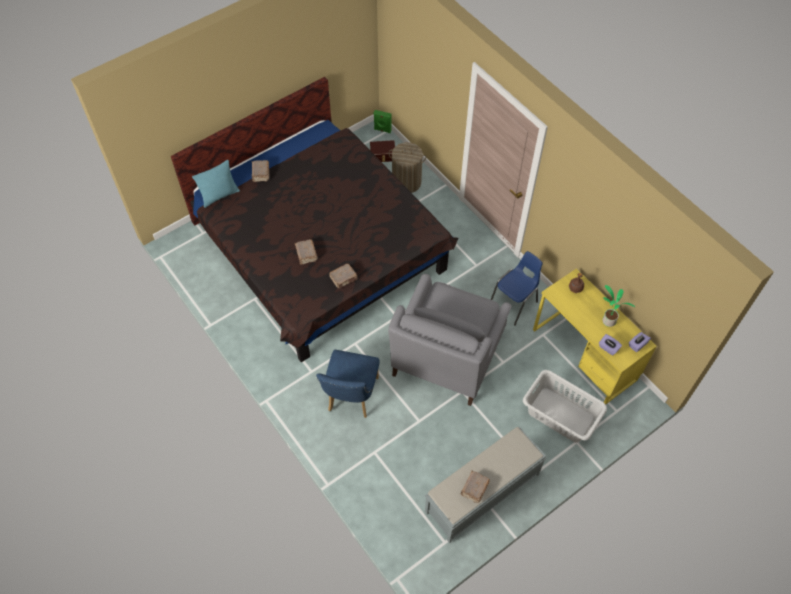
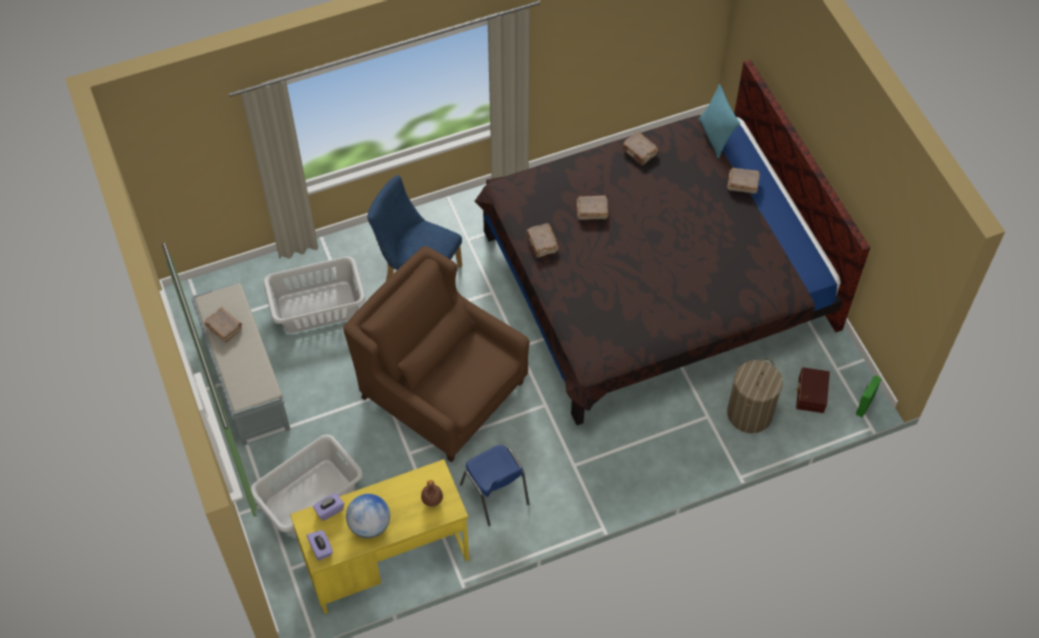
camera: 105 degrees right, 0 degrees up
(244, 236) = (639, 152): none -> brown book
(402, 461) = (317, 307): none -> grey laundry basket
(447, 354) = (442, 390): grey armchair -> brown armchair
(607, 321) = (369, 525): potted plant -> globe

